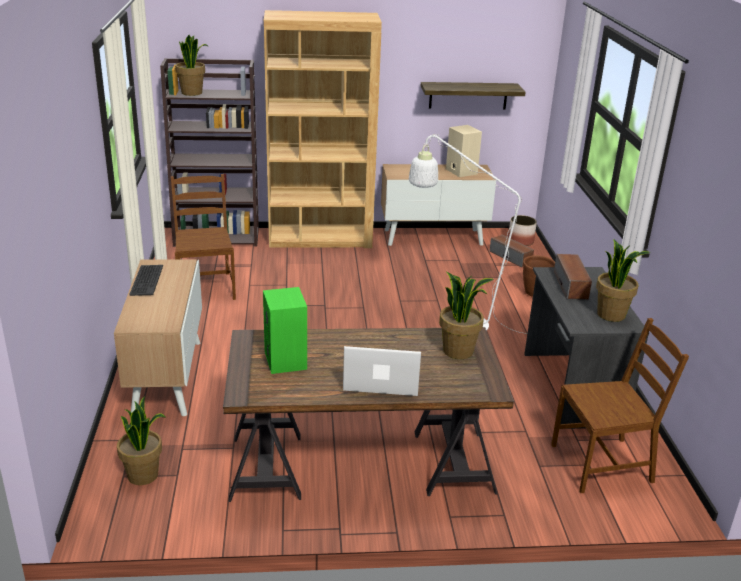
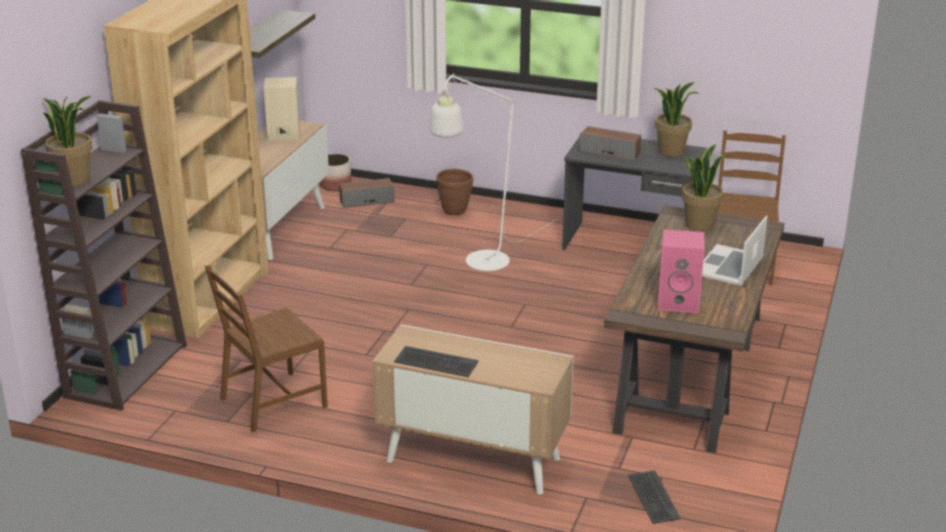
camera: 65 degrees left, 0 degrees up
(143, 475) = (653, 497): potted plant -> keyboard
(205, 287) = (272, 402): brown chair -> brown chair turned 45 degrees counterclockwise
(286, 361) = (679, 302): green speaker -> pink speaker

